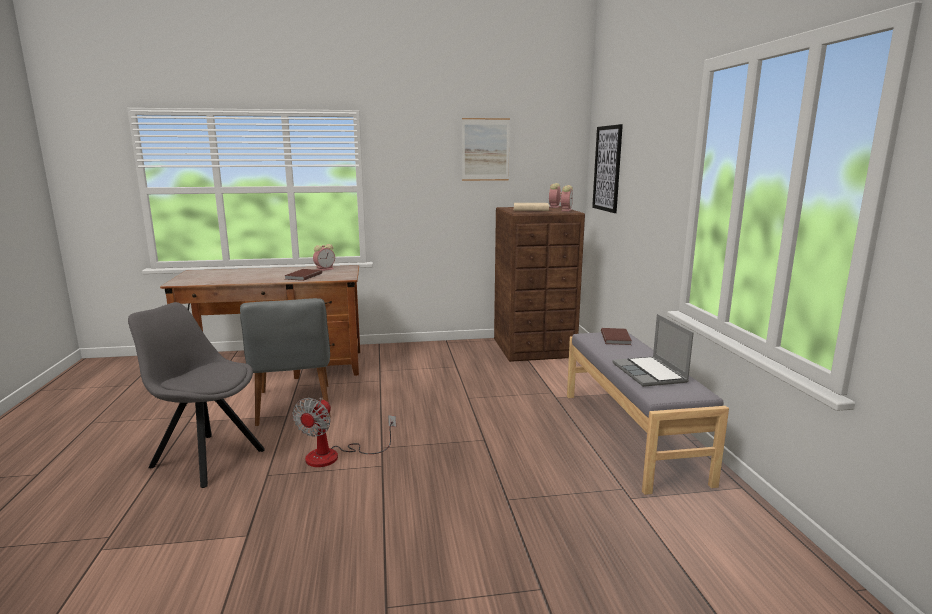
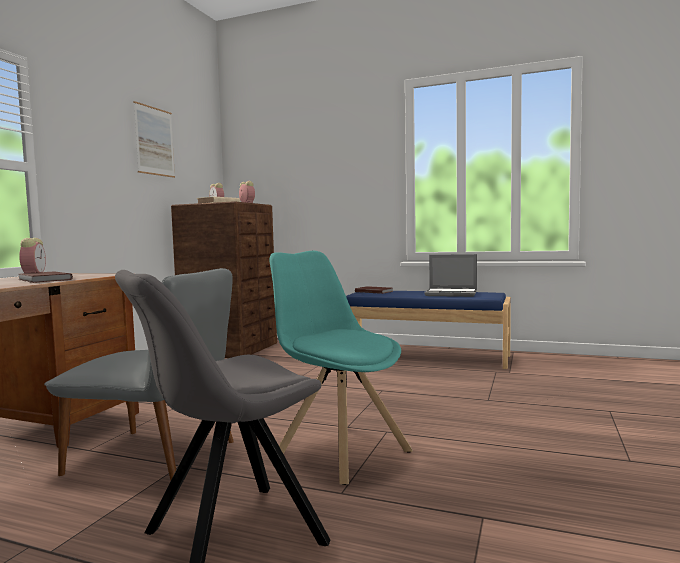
camera: 60 degrees left, 10 degrees down
(334, 456) = (338, 450): fan -> turquoise chair
(607, 168) = (266, 169): picture -> none
(631, 434) = (425, 356): grey bench -> blue bench

